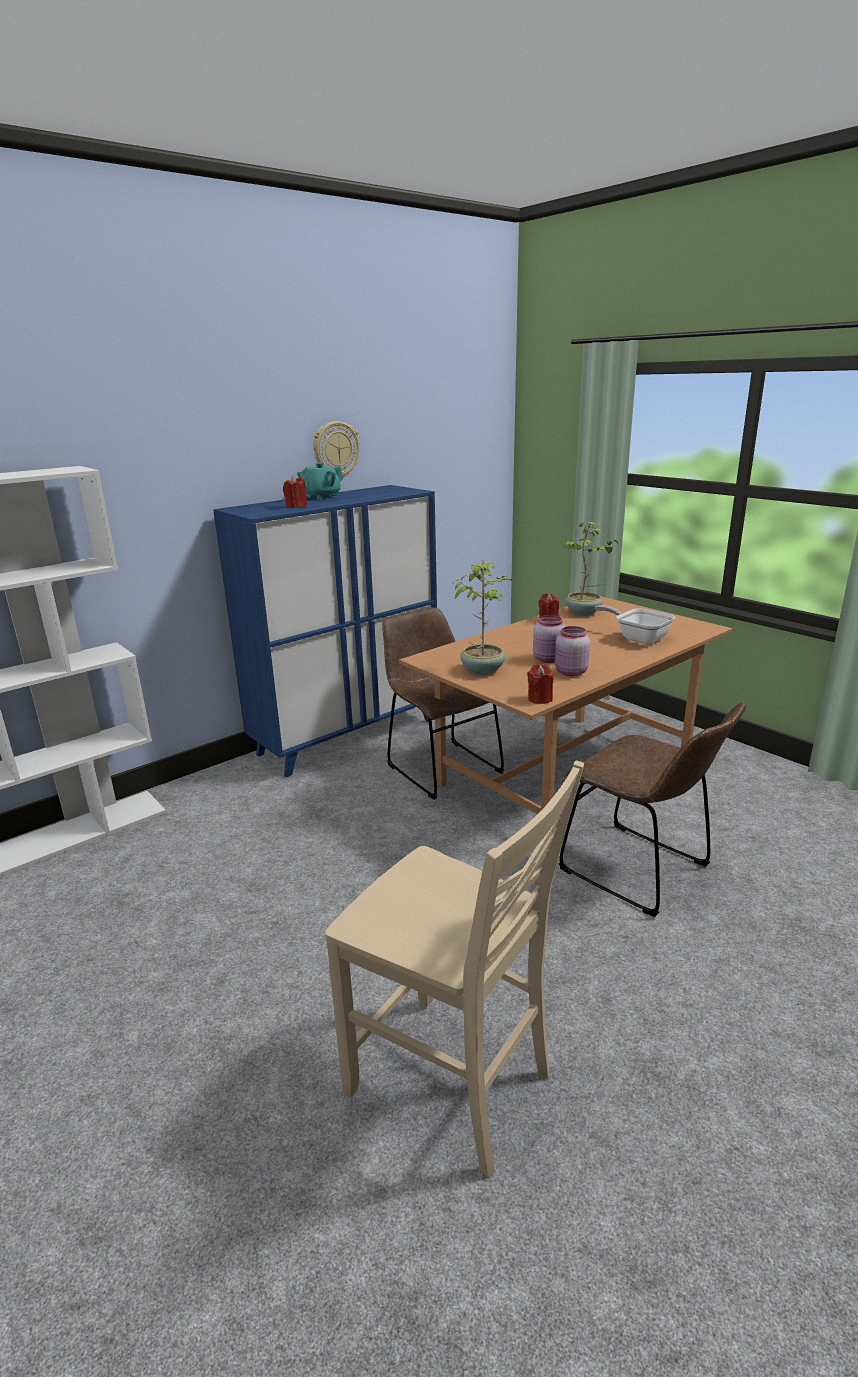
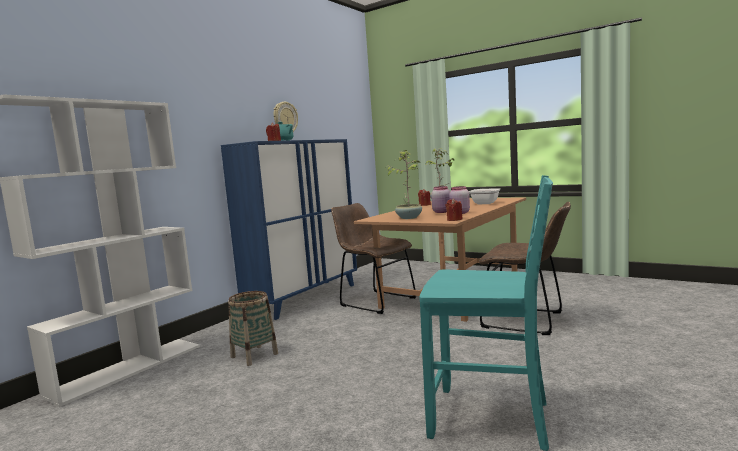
camera: 15 degrees left, 15 degrees down
(221, 849) = (254, 355): none -> basket
(453, 1084) = (492, 419): beige chair -> turquoise chair

